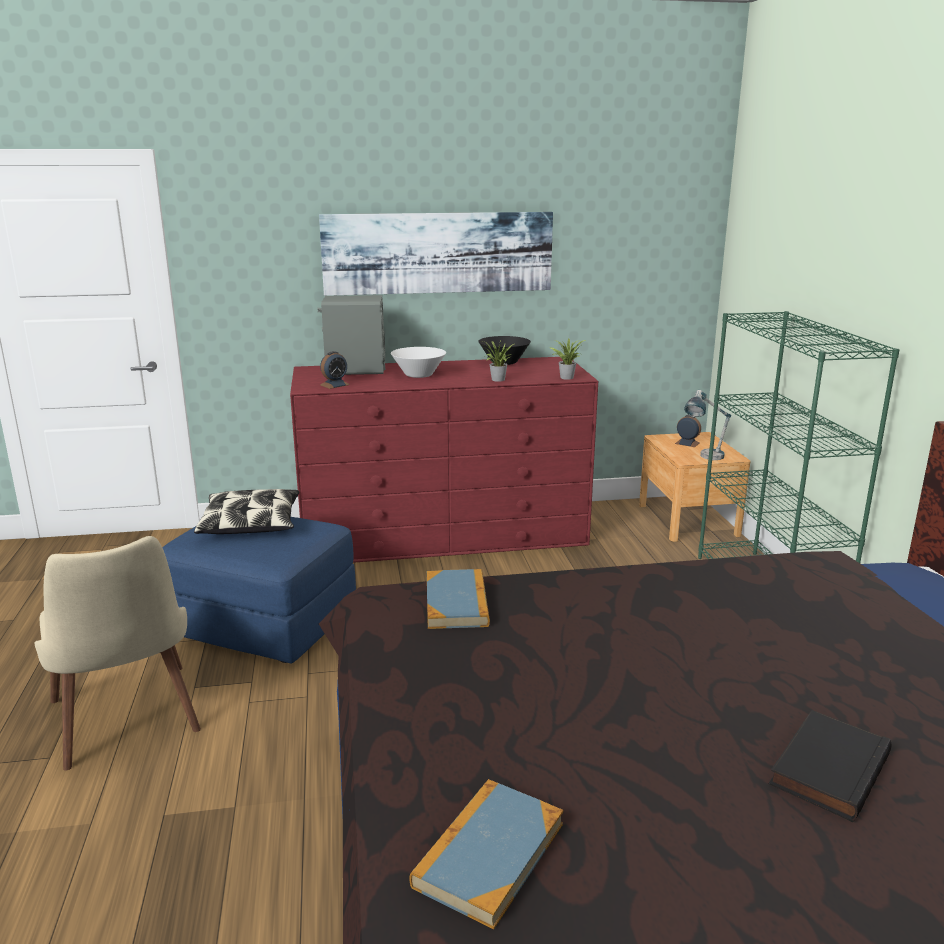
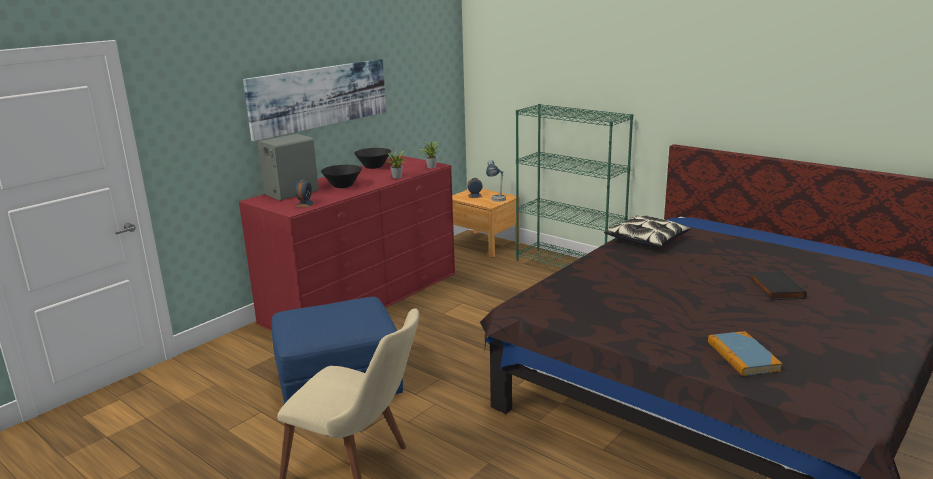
camera: 40 degrees left, 0 degrees up
(251, 524) = (319, 315): pillow -> pillow (647, 239)
(419, 375) = (343, 186): white bowl -> black bowl
(456, 603) = (560, 292): book -> none

